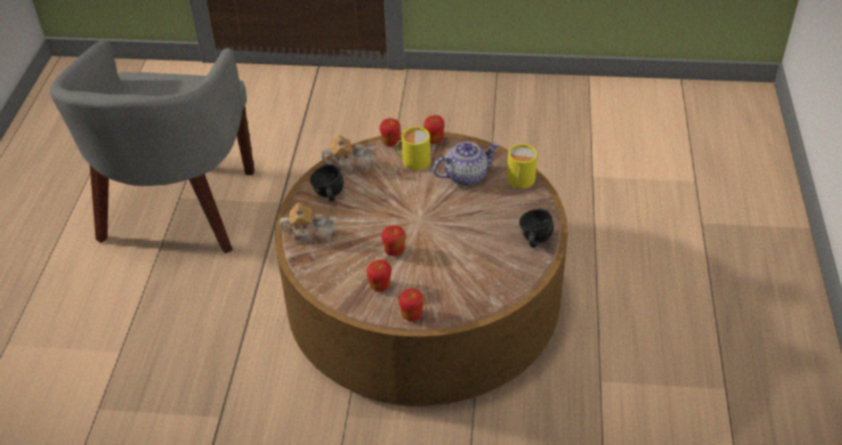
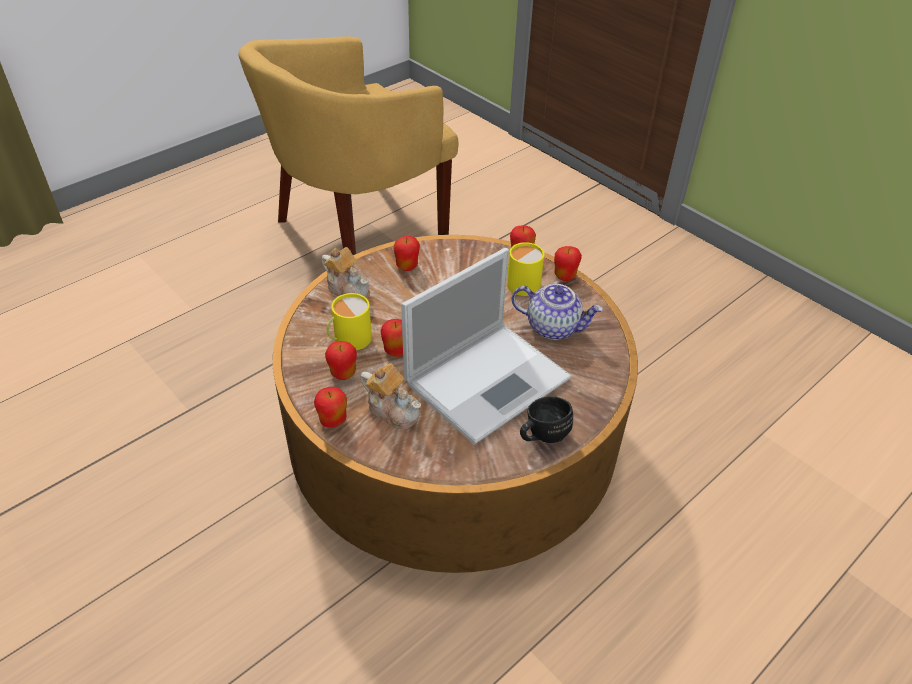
camera: 40 degrees right, 0 degrees up
(178, 210) = (357, 232): grey armchair -> yellow armchair
(328, 195) = (407, 266): black mug -> apple
(349, 166) = (458, 253): teapot -> teapot (393, 410)
(468, 230) = (489, 378): none -> laptop
(519, 181) = (602, 366): yellow mug -> yellow mug (349, 339)

